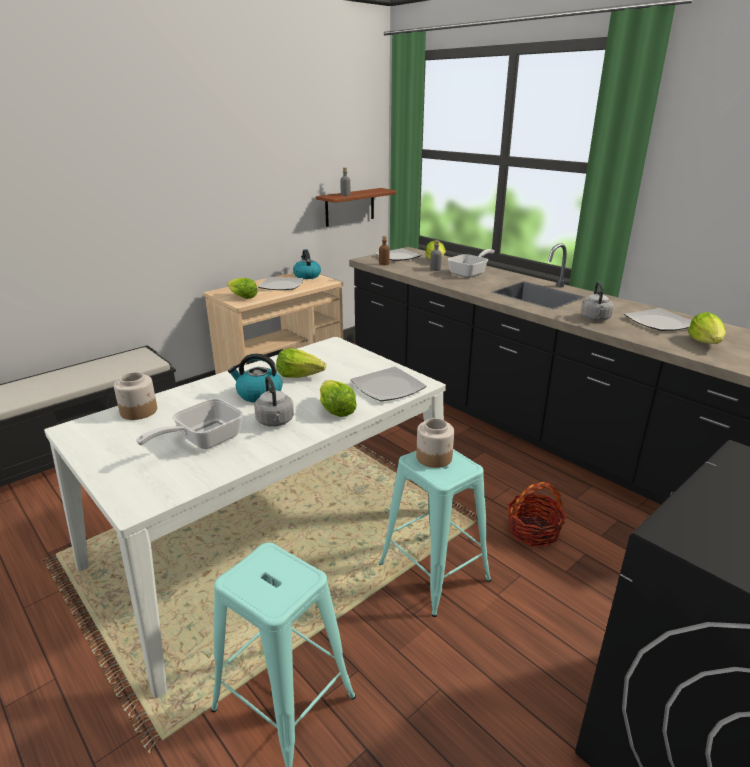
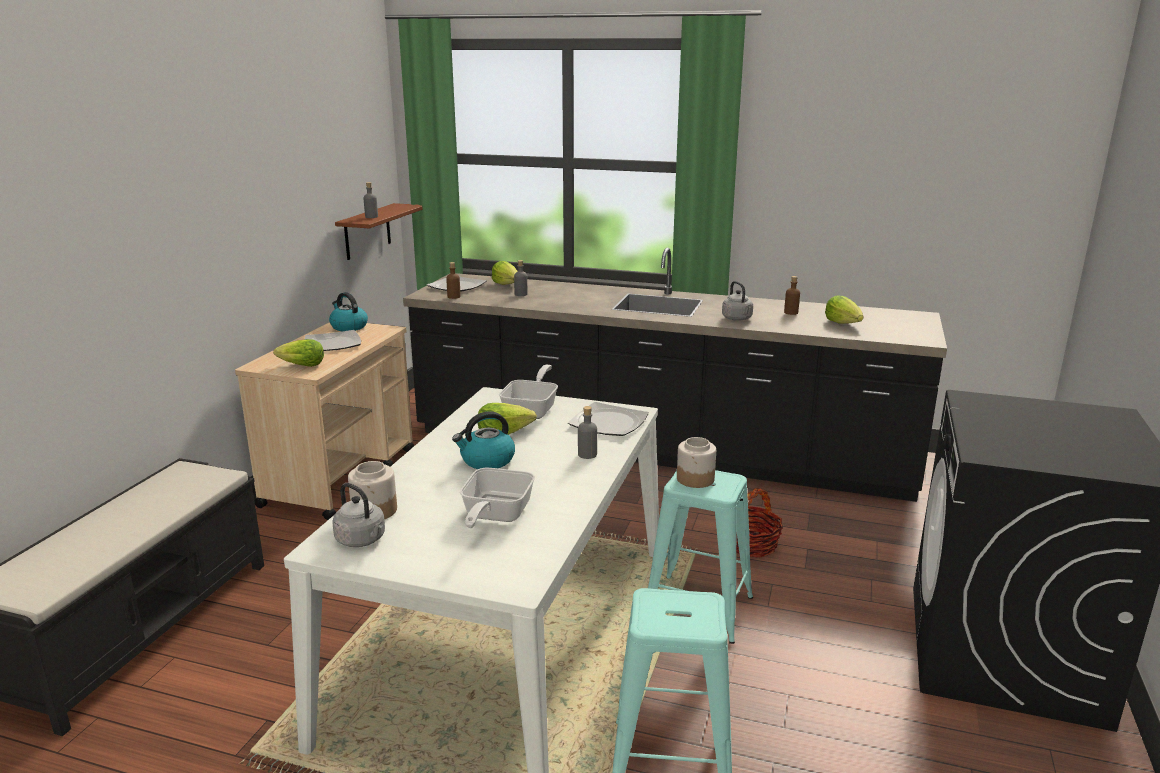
camera: 30 degrees left, 5 degrees down
(275, 422) = (544, 480): grey kettle -> grey kettle (362, 540)
(335, 410) = (587, 454): lettuce -> grey bottle
(470, 273) = (564, 293): frying pan -> frying pan (532, 409)
(659, 322) = (791, 312): plate -> brown bottle

